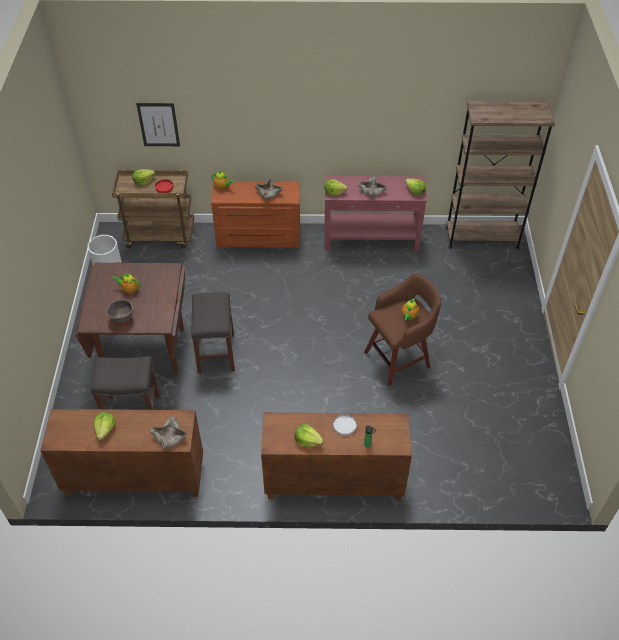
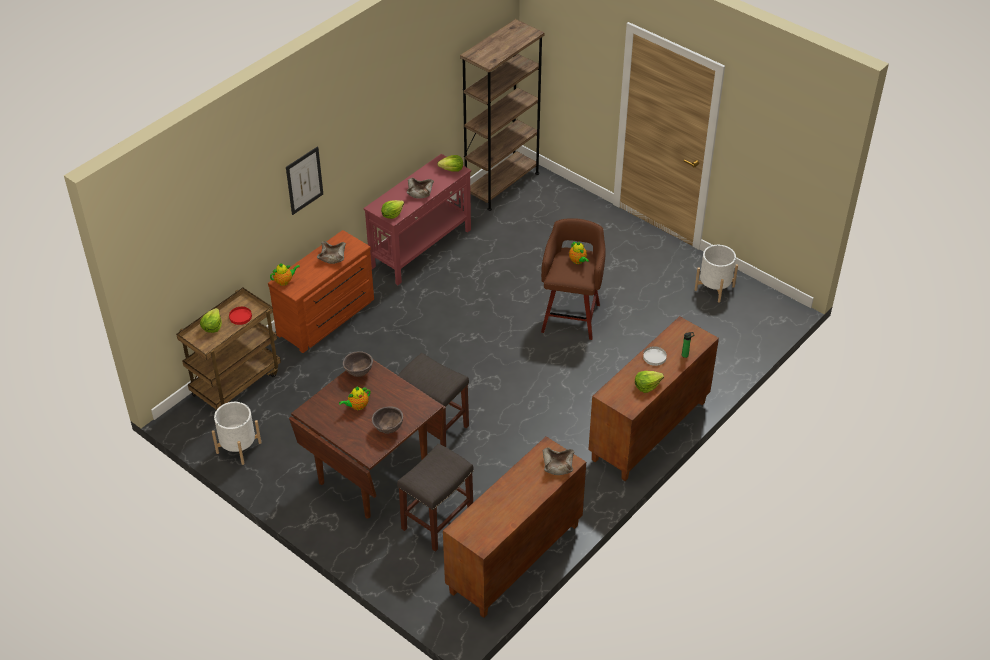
camera: 50 degrees left, 5 degrees down
(105, 429) = (506, 504): lettuce -> none
(158, 124) = (210, 250): picture -> picture (304, 180)
(161, 270) = (359, 373): none -> brown bowl
(530, 427) = (714, 288): none -> white planter

